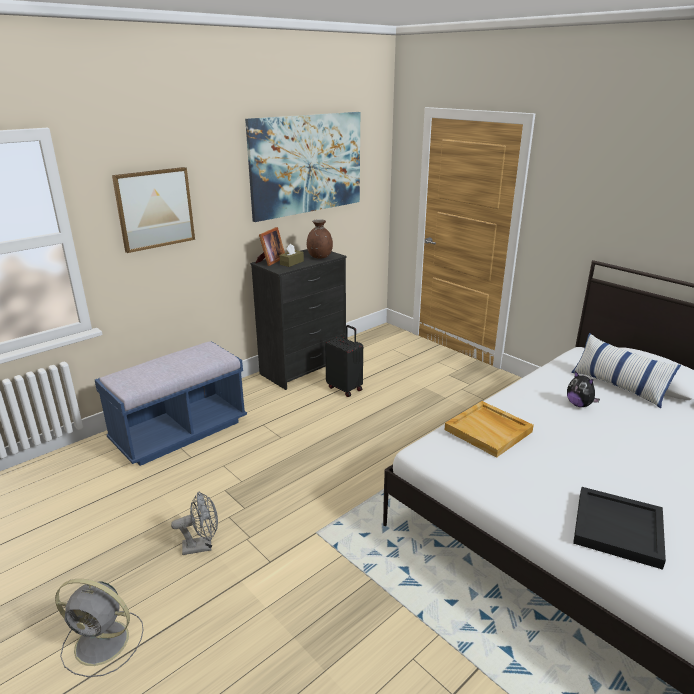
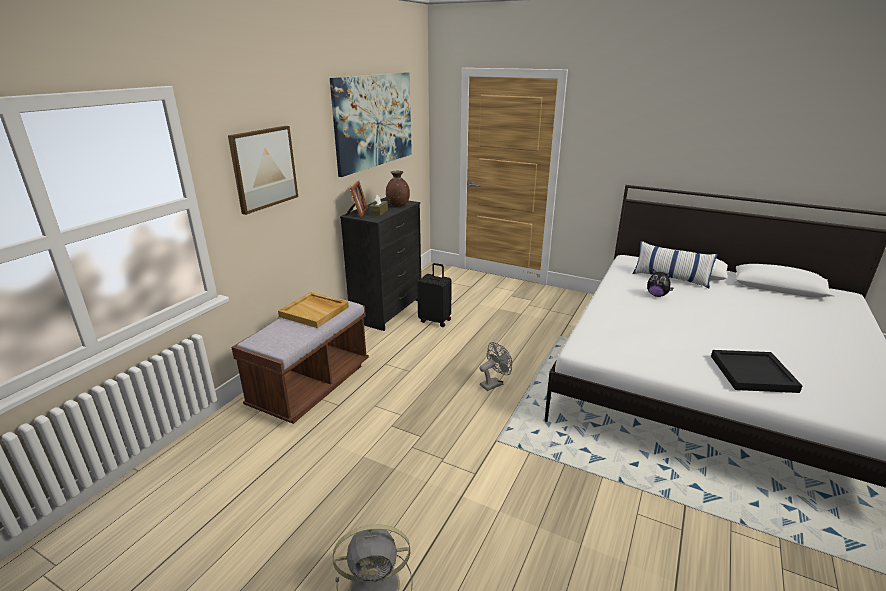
camera: 20 degrees left, 0 degrees up
(180, 432) = (311, 386): blue bench -> brown bench
(202, 546) = (406, 477): grey fan -> grey fan (494, 383)
(489, 431) = (615, 324): beige tray -> beige tray (315, 312)

